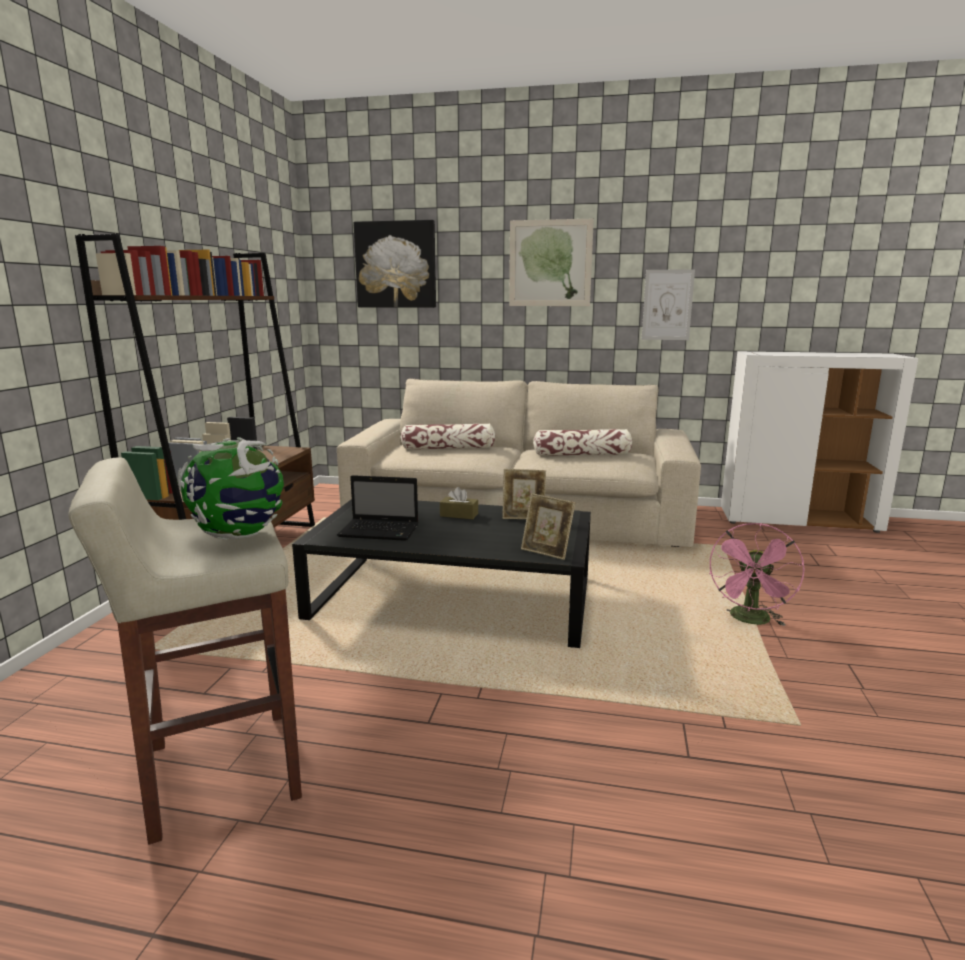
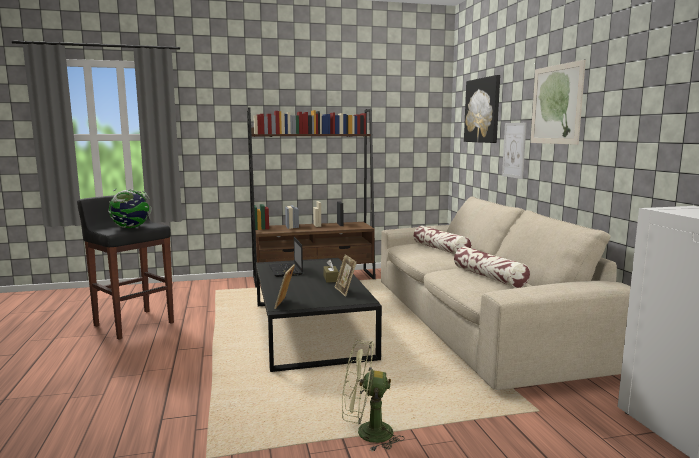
camera: 65 degrees right, 5 degrees down
(220, 772) = (133, 324): beige stool -> black stool
(667, 305) = (636, 145): picture -> picture (514, 150)
(750, 621) = (366, 433): pink fan -> green fan

